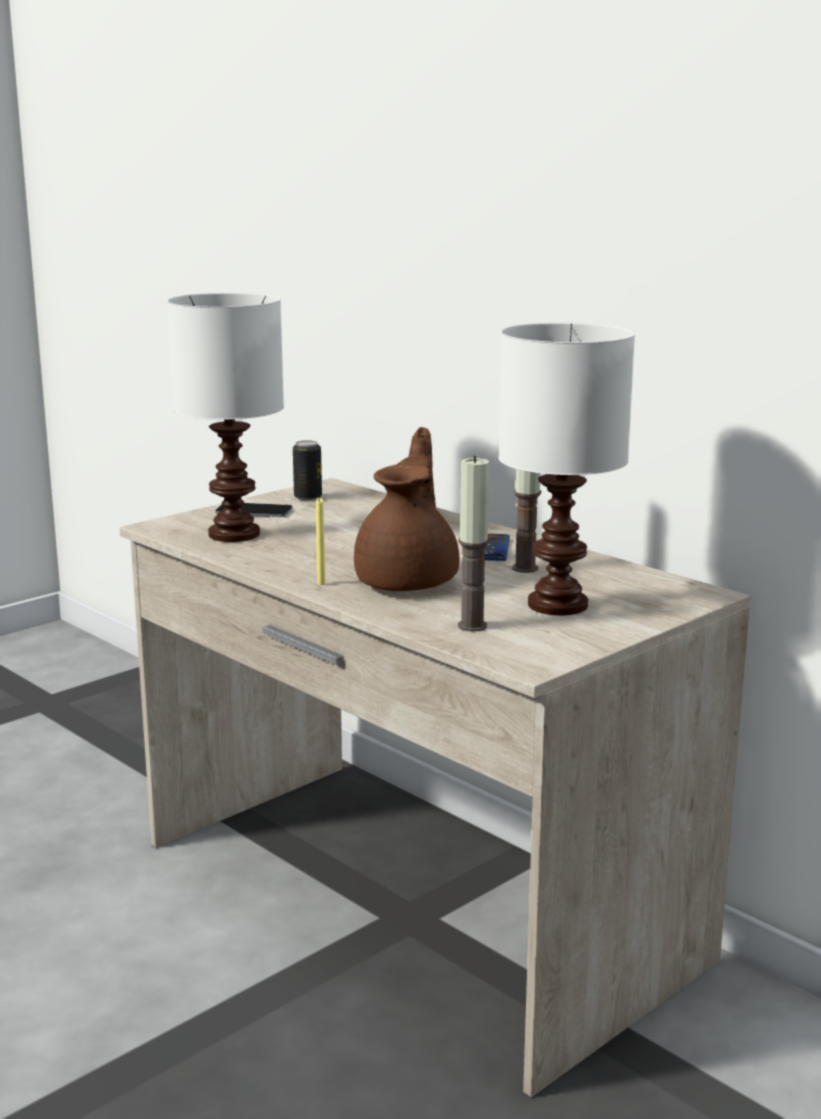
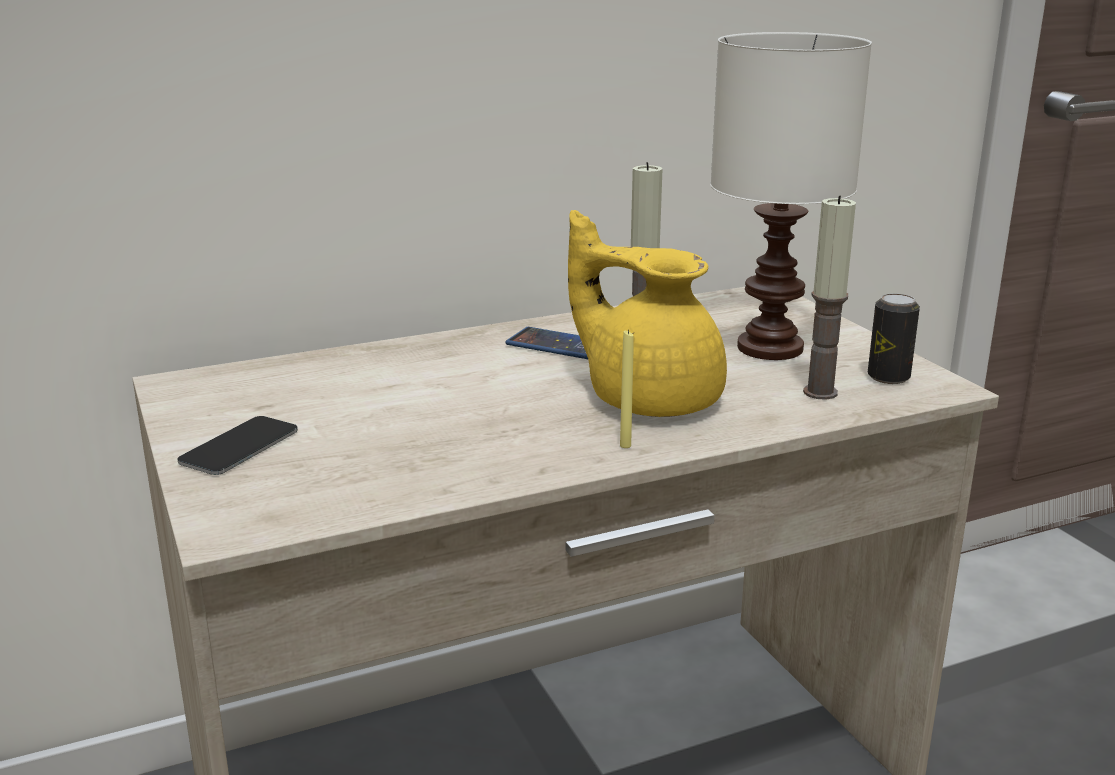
camera: 70 degrees left, 5 degrees up
(232, 534) = (346, 476): white table lamp -> none
(308, 497) = (216, 403): can -> can (888, 377)
(409, 581) = (650, 398): brown teapot -> yellow teapot

